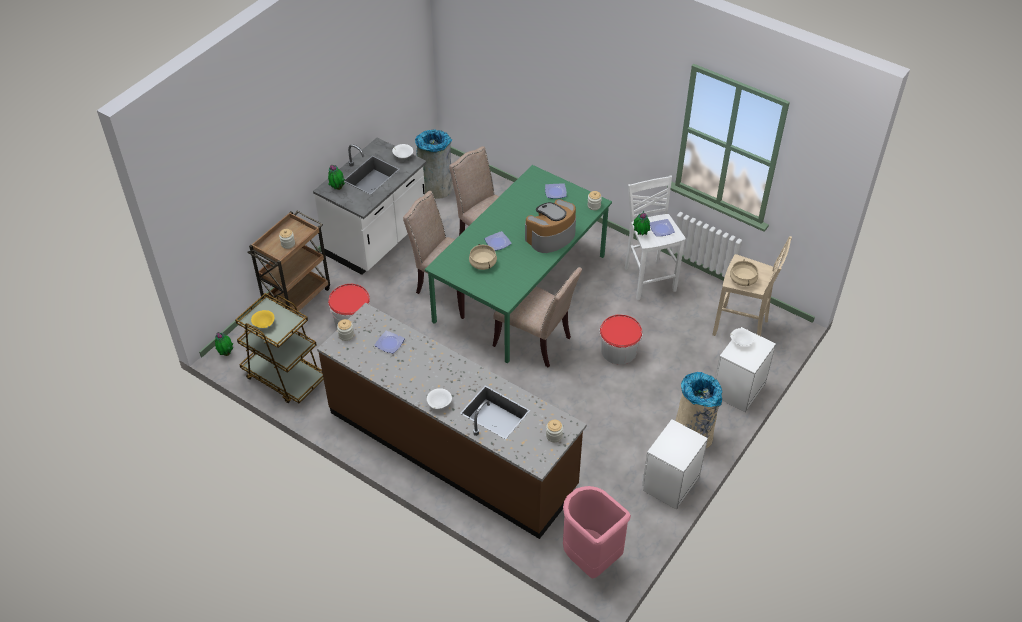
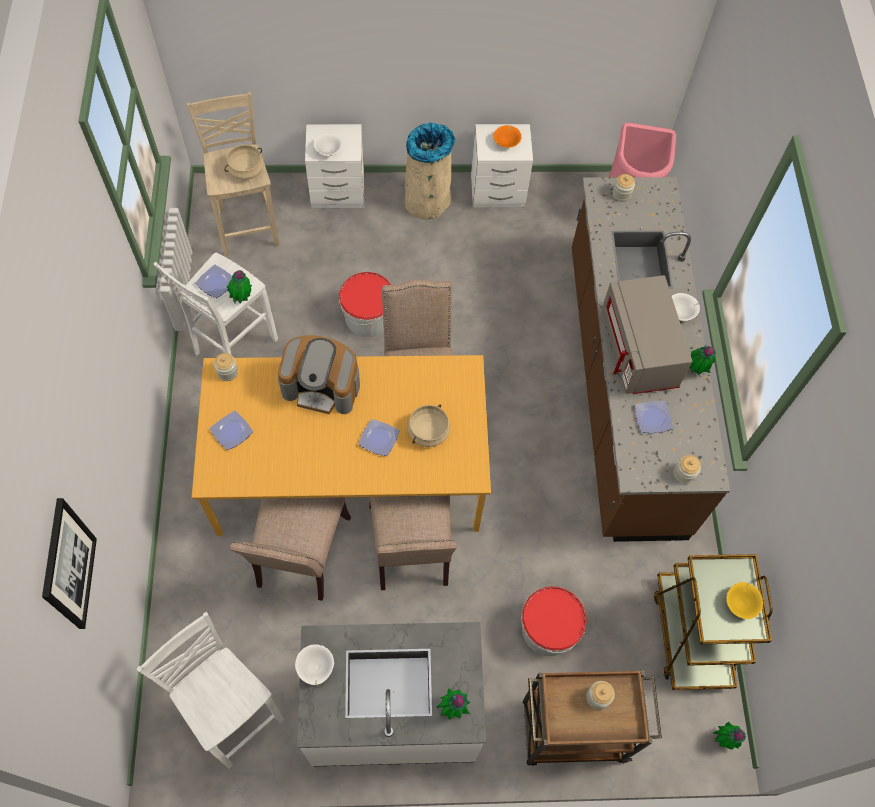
camera: 130 degrees left, 15 degrees up
(397, 383) = (694, 371): none -> potted plant
(435, 366) = (639, 350): none -> grey microwave
(436, 188) = (233, 712): grey trash can -> white stool
(496, 50) = (68, 565): none -> picture
(519, 287) = (348, 472): green dining table -> orange dining table
(675, 445) = (506, 142): none -> orange bowl

